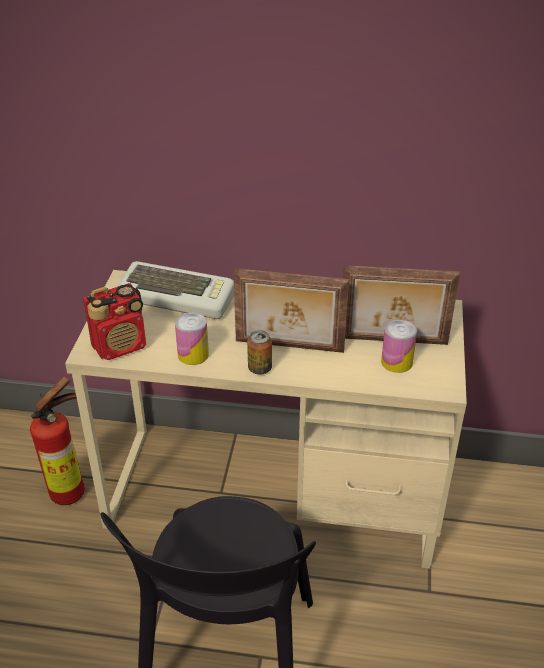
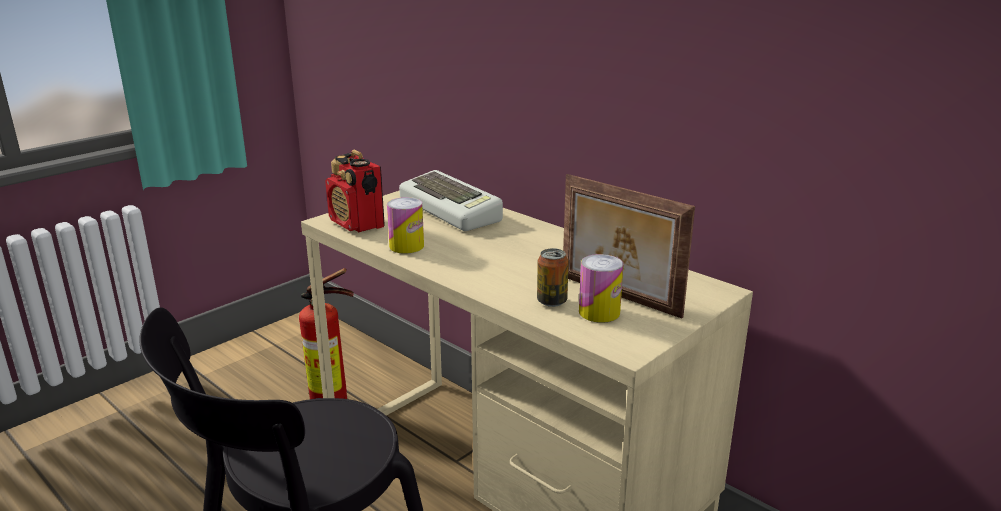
camera: 35 degrees right, 15 degrees down
(120, 346) = (357, 224): radio -> radio turned 45 degrees clockwise
(259, 368) = (450, 272): can -> can (551, 301)
(289, 347) = (501, 268): picture frame -> none

